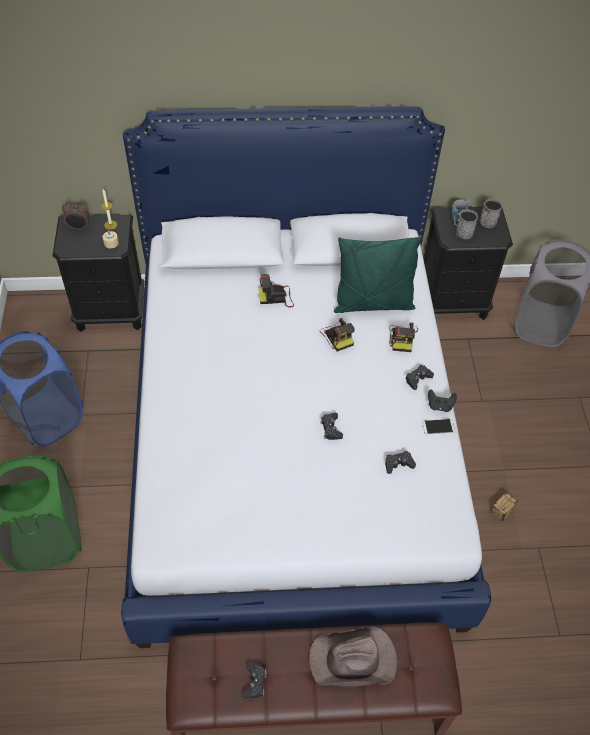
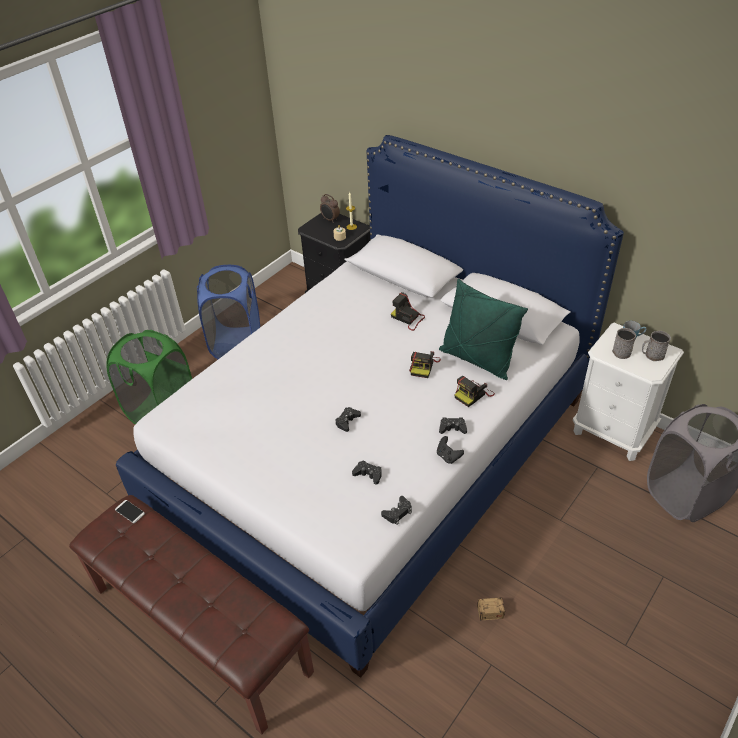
camera: 45 degrees right, 10 degrees down
(255, 682) = (138, 556): black game controller -> black game controller (398, 513)
(354, 660) = (211, 594): brown hat -> none
(438, 427) = (429, 470): phone -> phone (130, 511)
(452, 302) = (613, 432): black nightstand -> white nightstand

